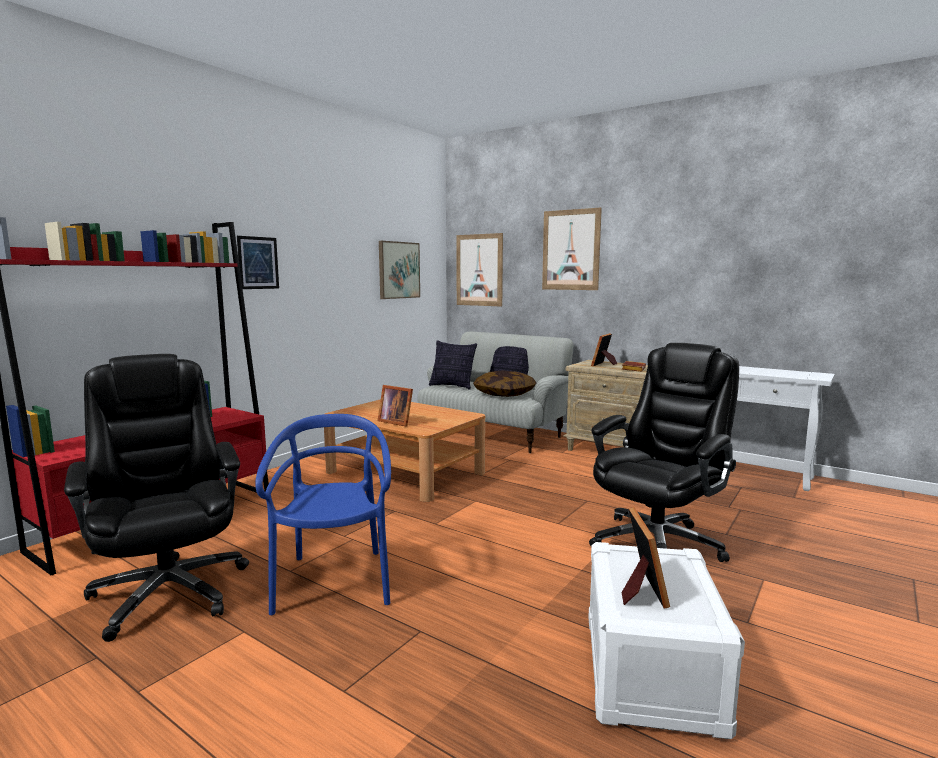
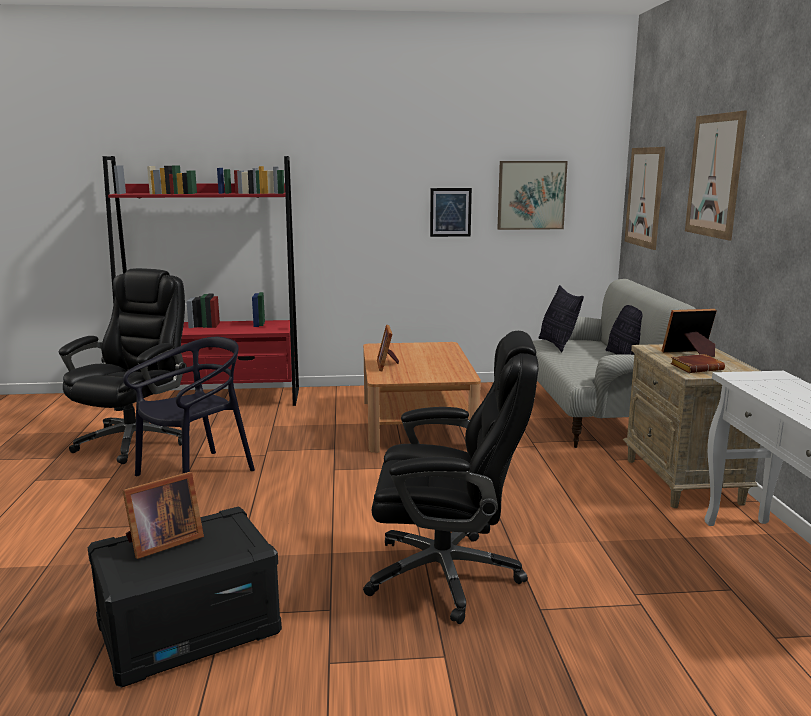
camera: 50 degrees right, 5 degrees up
(258, 263) = (337, 190): picture -> picture (450, 212)
(334, 582) = (196, 475): blue chair -> black chair
(504, 394) = (580, 366): pillow -> none
(649, 671) = (189, 628): white storage box -> black storage box

